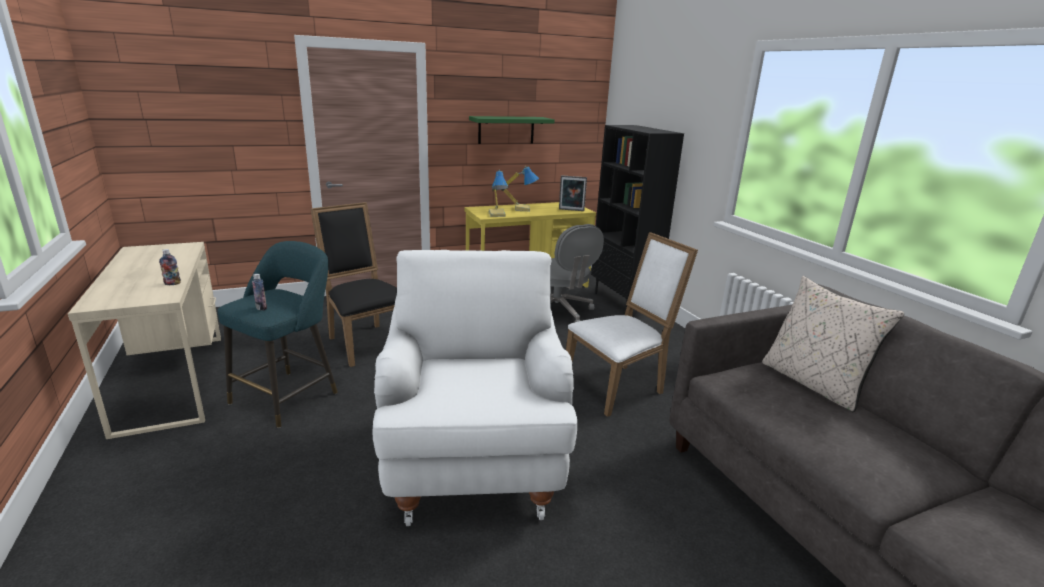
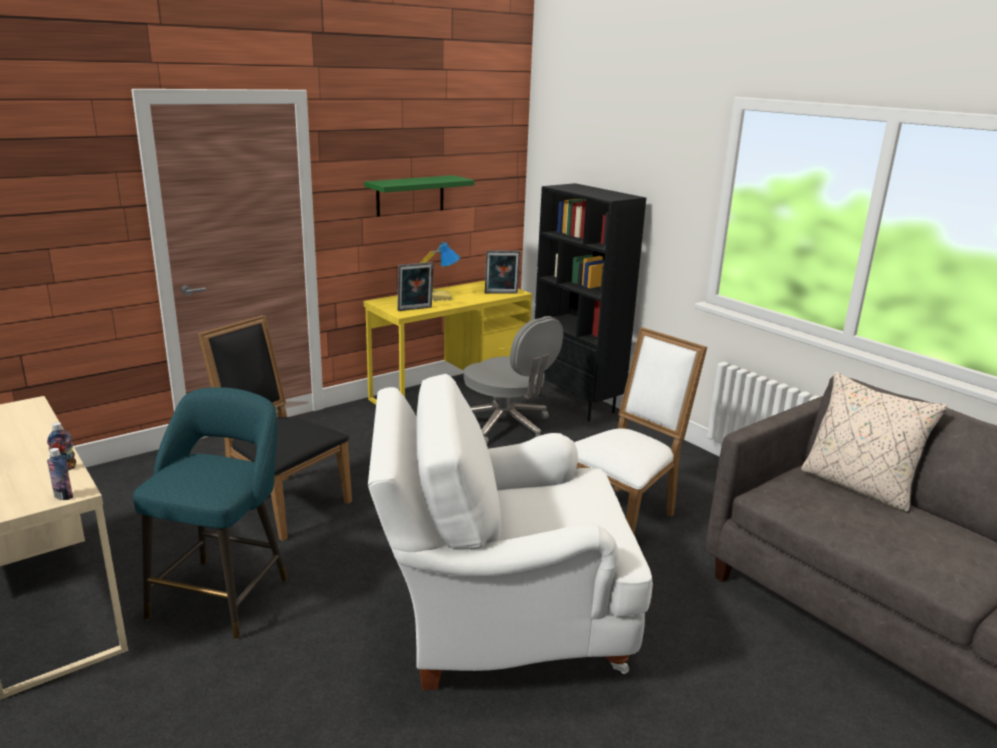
camera: 15 degrees left, 0 degrees up
(261, 308) = (201, 485): bottle -> bottle (63, 496)
(474, 455) = (501, 627): white armchair -> white armchair turned 75 degrees counterclockwise
(497, 215) = (415, 309): table lamp -> picture frame

